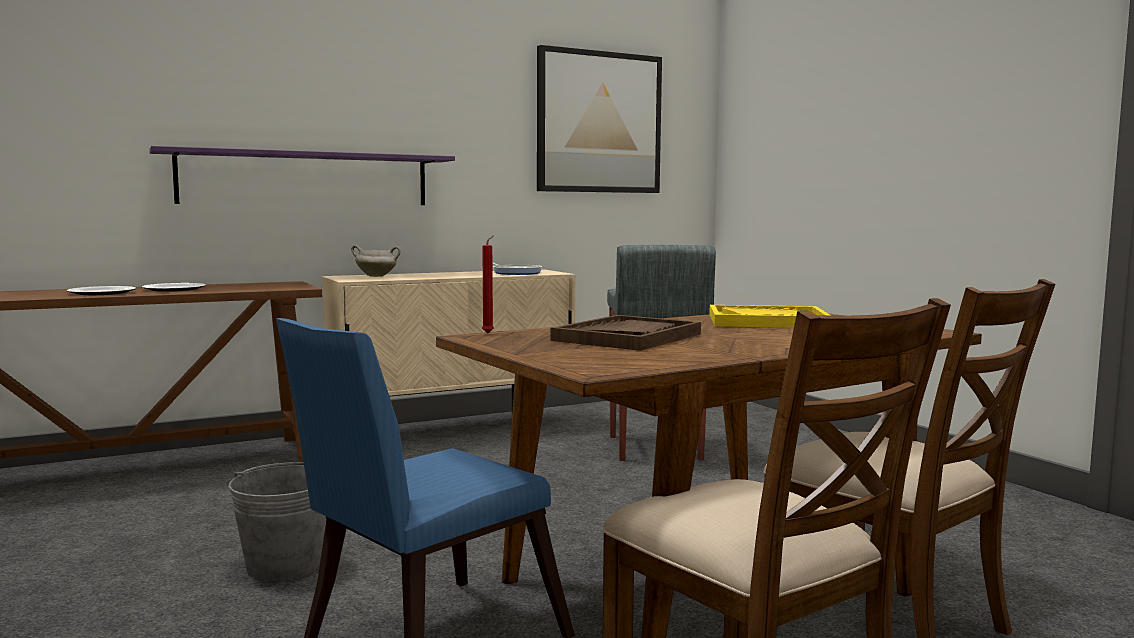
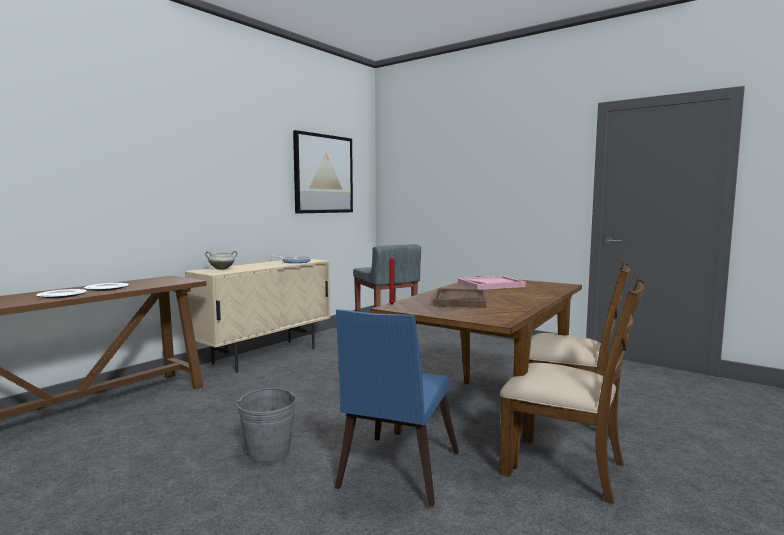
camera: 25 degrees left, 0 degrees up
(306, 179) = (171, 210): purple shelf -> none
(768, 321) = (490, 285): yellow tray -> pink tray

